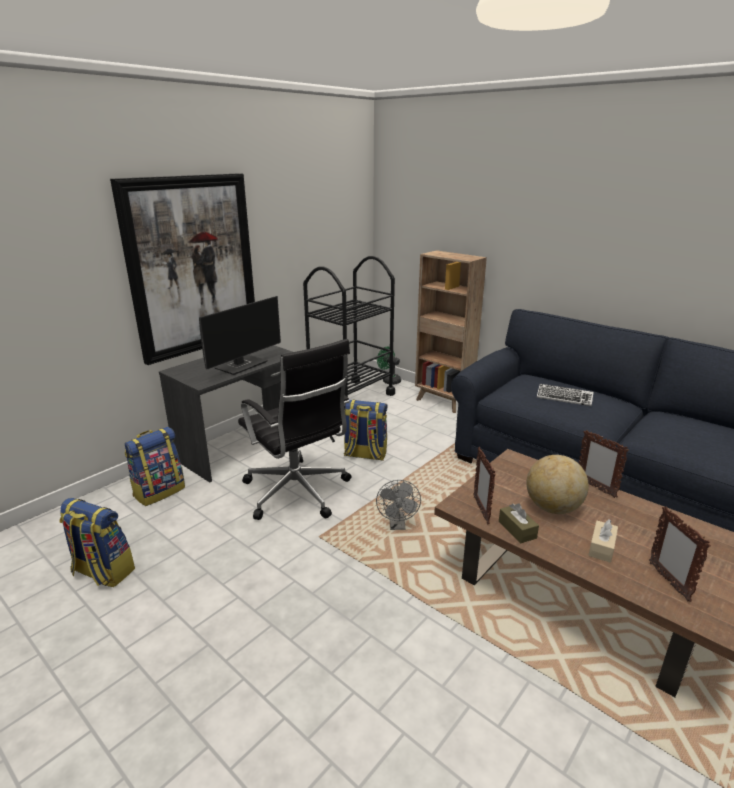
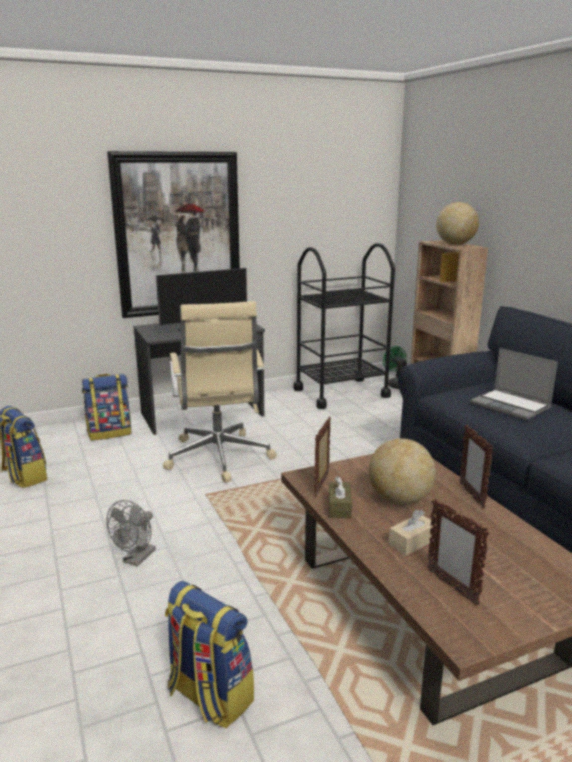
camera: 25 degrees right, 5 degrees down
(298, 493) = (218, 458): black office chair -> beige office chair
(365, 454) = (309, 441): backpack -> backpack (209, 696)
(397, 525) = (285, 504): grey fan -> grey fan (136, 559)
(455, 255) = (455, 244): none -> globe
(564, 398) = (511, 406): keyboard -> laptop
(668, 581) = (452, 587): picture frame -> picture frame turned 45 degrees counterclockwise

